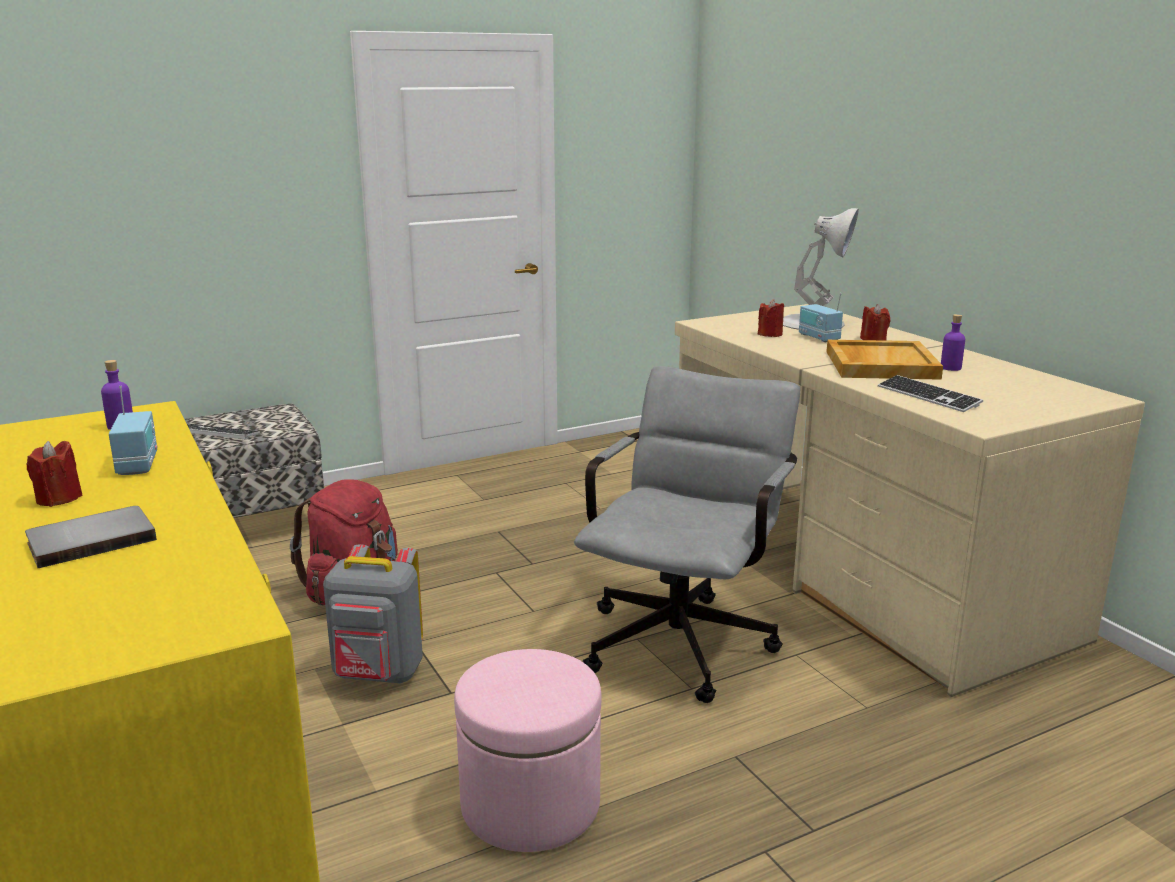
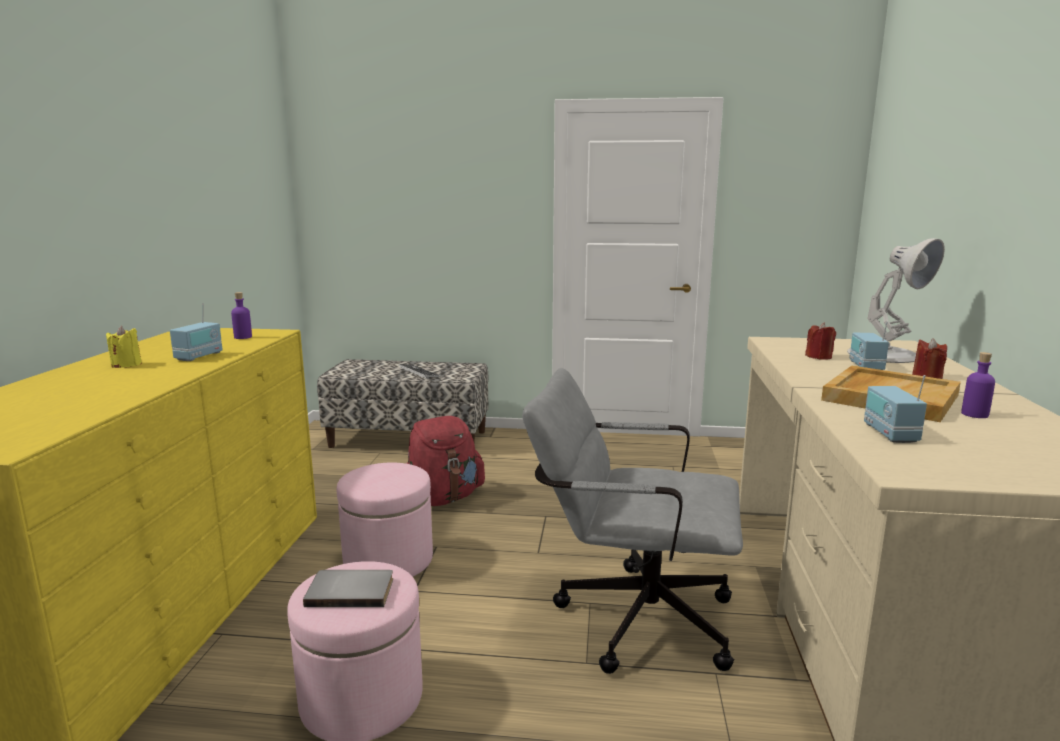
camera: 35 degrees right, 5 degrees down
(59, 498) = (126, 365): red candle -> yellow candle
(91, 539) = (82, 387): grey book -> grey book (351, 590)
(378, 675) = (388, 560): grey backpack -> pink ottoman
(684, 637) = (630, 616): grey office chair -> grey office chair turned 135 degrees counterclockwise
(928, 396) = (889, 433): keyboard -> radio

